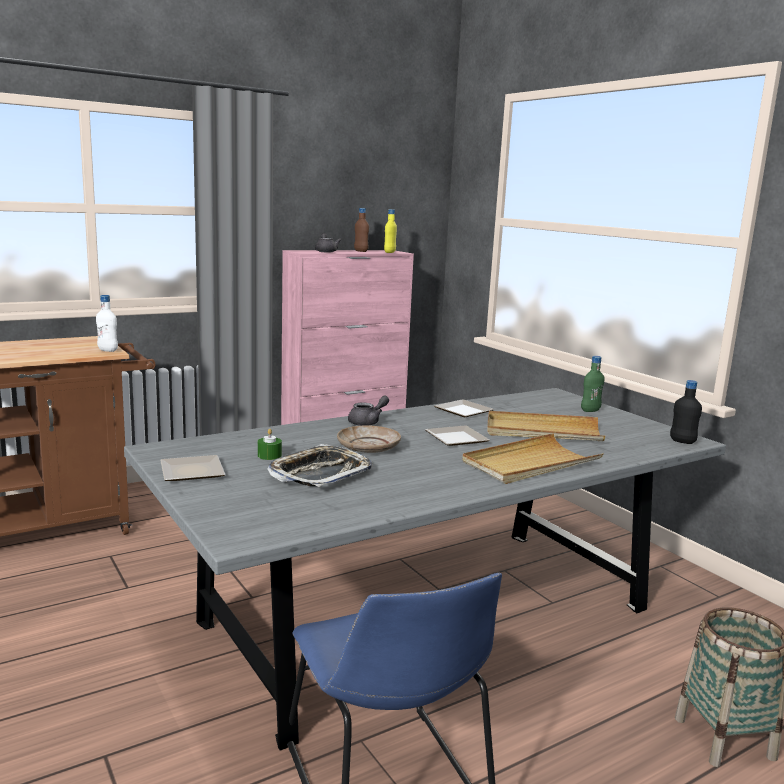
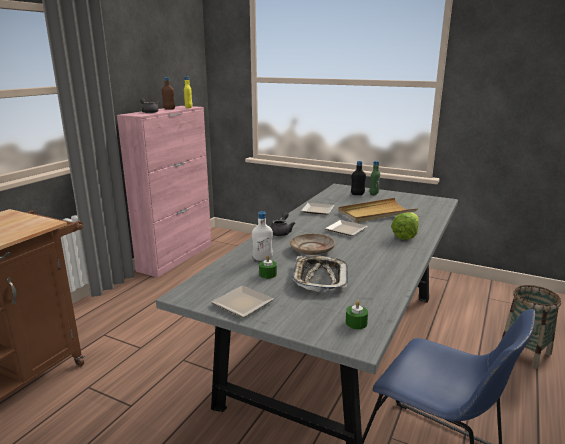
camera: 30 degrees left, 5 degrees up
(108, 350) = (41, 222): white bottle -> white bottle (262, 259)
(271, 523) = (356, 323): none -> green candle
(530, 463) = (405, 235): beige tray -> lettuce
(682, 441) = (440, 202): black bottle -> black bottle (357, 194)

